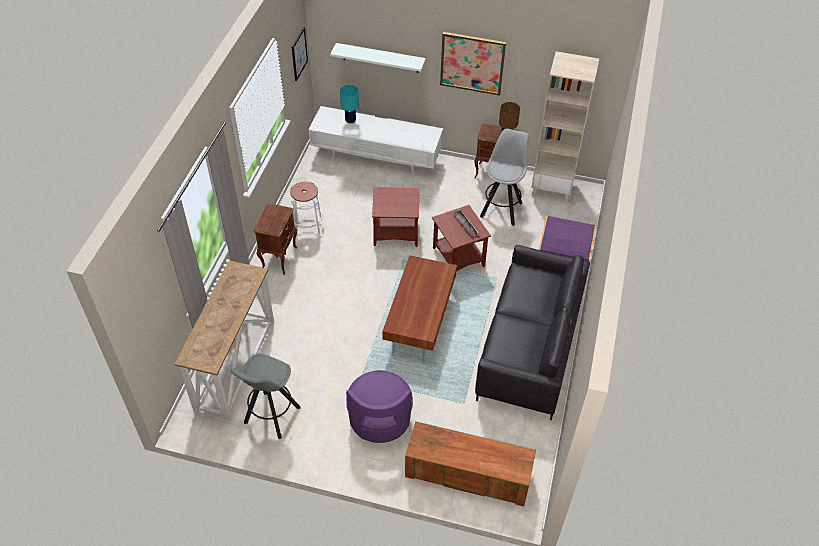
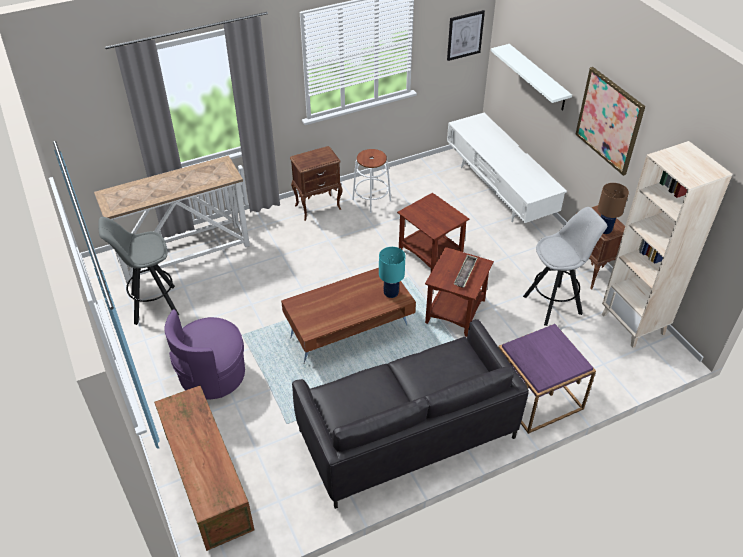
camera: 50 degrees right, 5 degrees down
(350, 120) = (492, 136): turquoise table lamp -> turquoise table lamp (391, 294)

